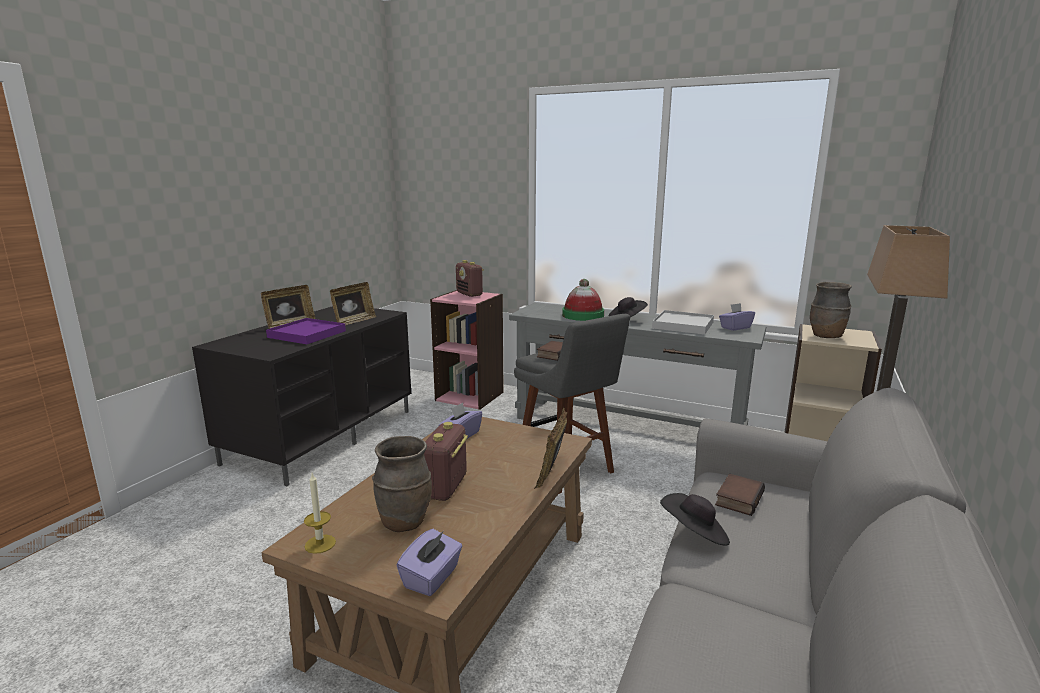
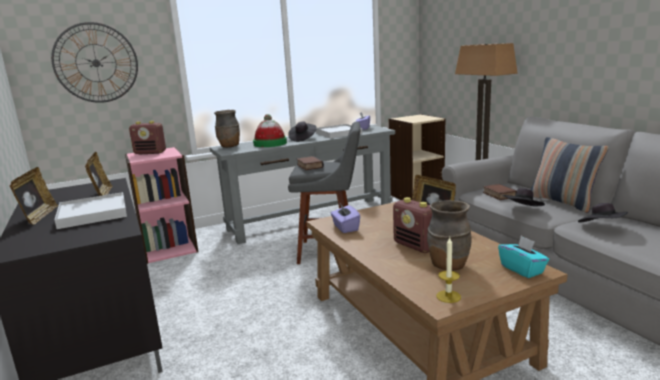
camera: 50 degrees left, 0 degrees up
(307, 334) = (93, 213): purple tray -> white tray
(432, 578) = (522, 269): purple tissue box -> turquoise tissue box
(457, 196) = (96, 63): none -> wall clock
(714, 631) = (601, 228): none -> black hat
(796, 565) = (562, 202): none -> pillow
(826, 336) = (415, 119): brown vase -> brown vase (229, 146)

